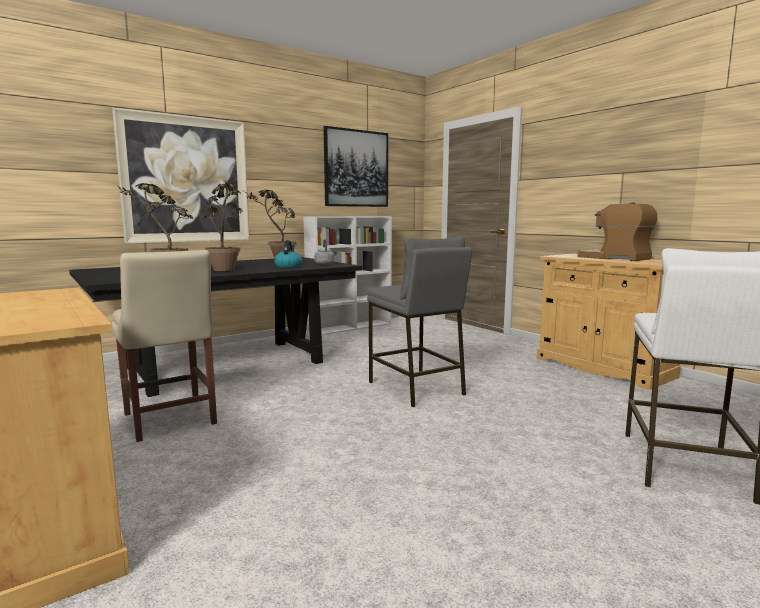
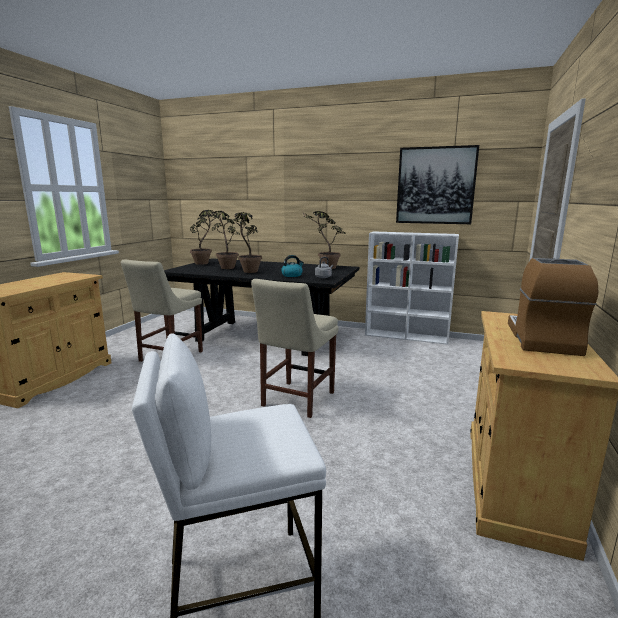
camera: 55 degrees right, 5 degrees up
(99, 272) = (205, 263): none -> potted plant
(186, 180) = (283, 202): picture -> none
(416, 388) = (296, 400): grey stool -> beige chair

